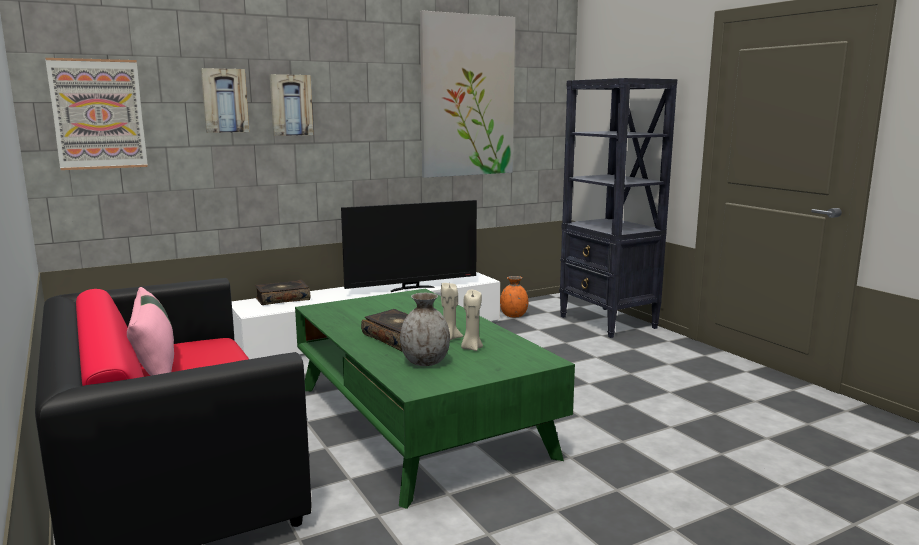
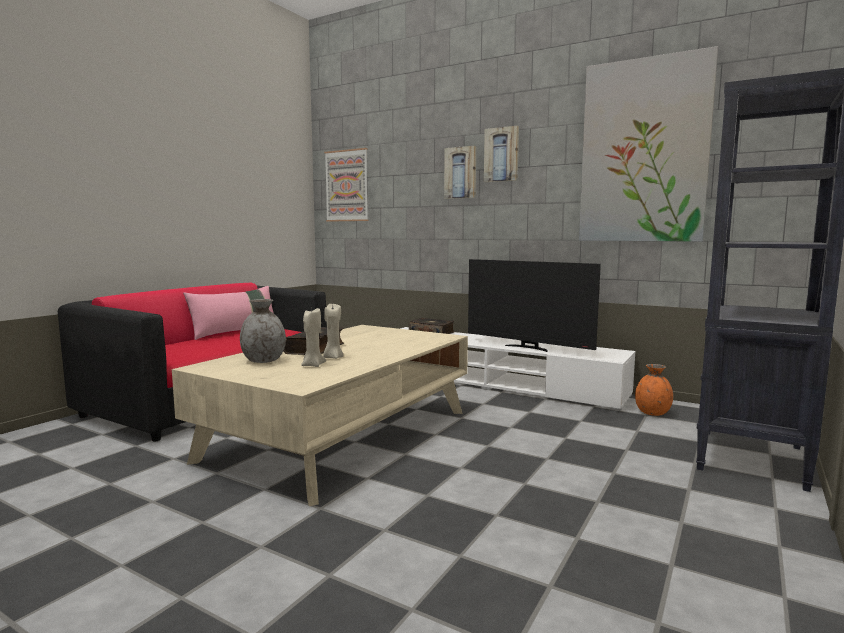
camera: 60 degrees right, 5 degrees down
(224, 100) = (415, 172): picture -> picture (502, 154)
(418, 420) = (343, 434): green coffee table -> beige coffee table

